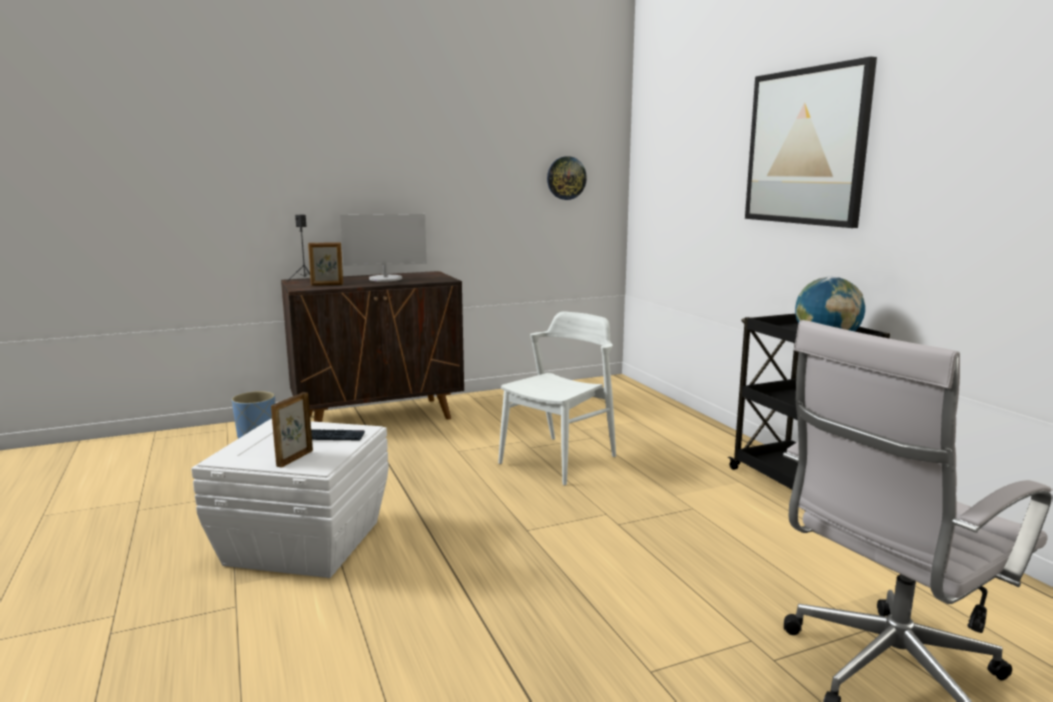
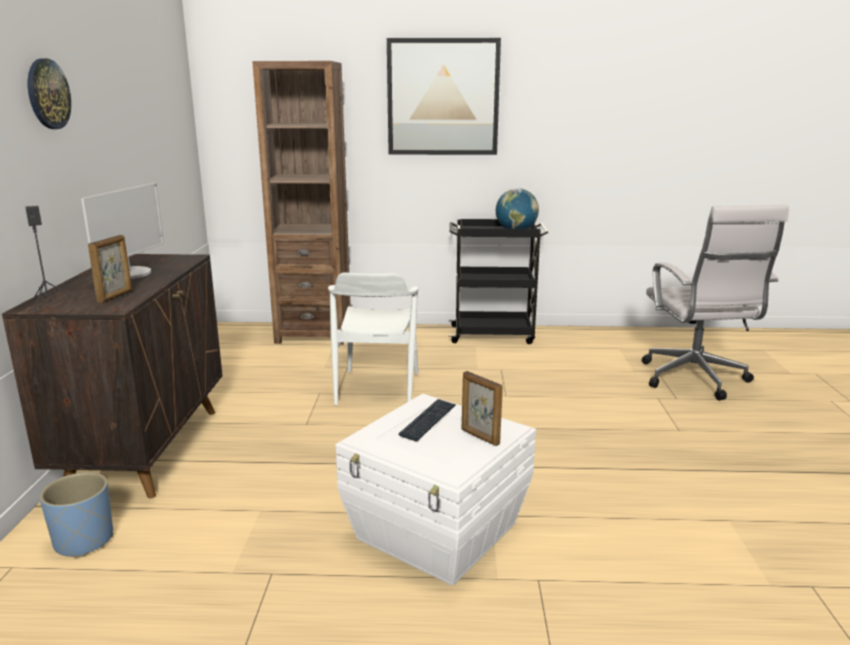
camera: 65 degrees left, 5 degrees up
(558, 460) = (377, 388): white chair -> white chair turned 150 degrees counterclockwise
(566, 178) = (168, 126): wall clock -> wall clock (47, 94)
(650, 408) = (314, 334): none -> brown bookcase

